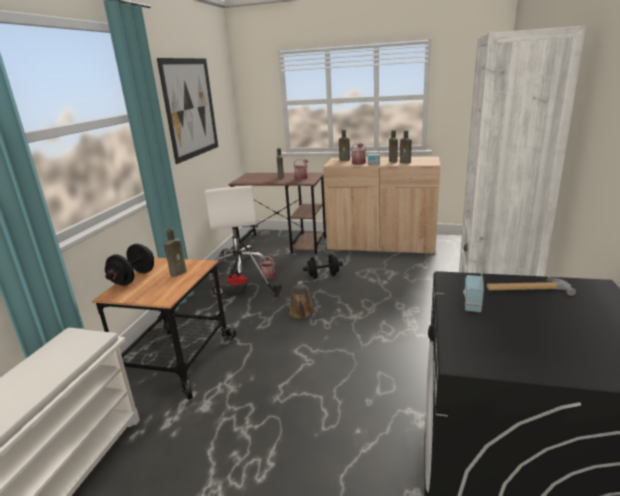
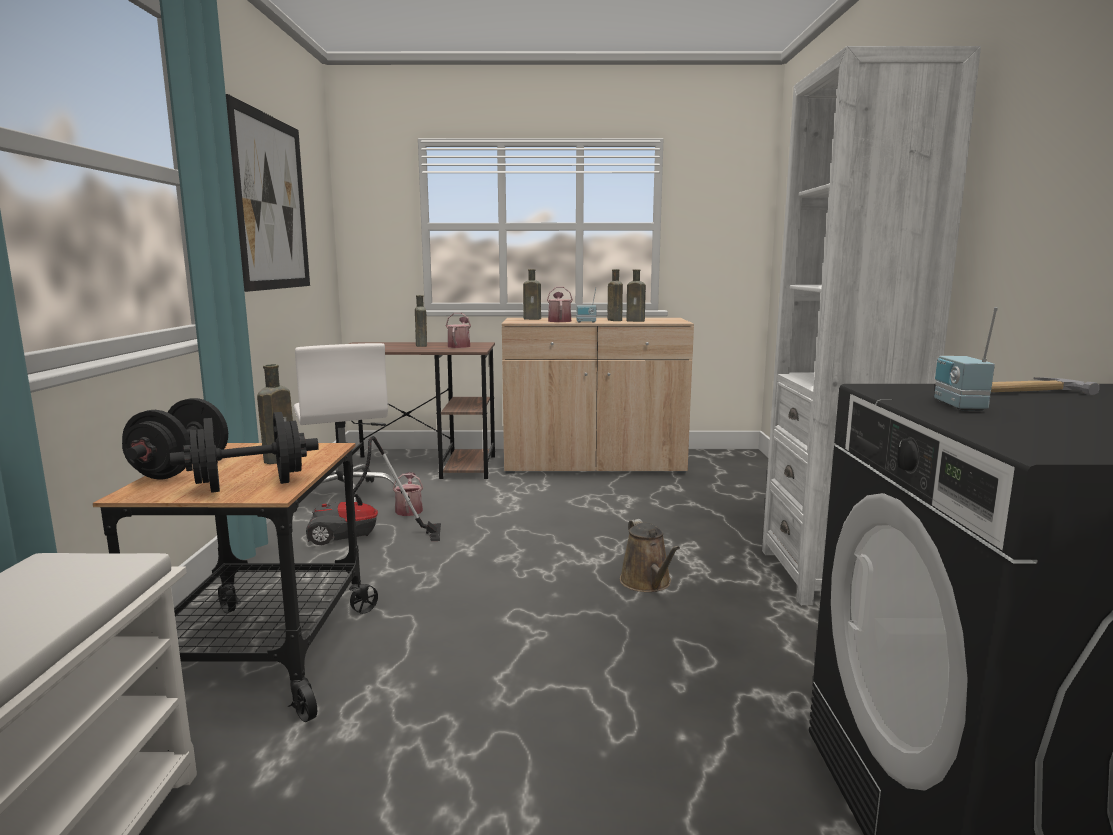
camera: 15 degrees left, 10 degrees down
(302, 313) = (495, 562): brown watering can -> brown watering can (647, 583)
(323, 276) = (512, 508): black dumbbell -> black dumbbell (250, 486)

